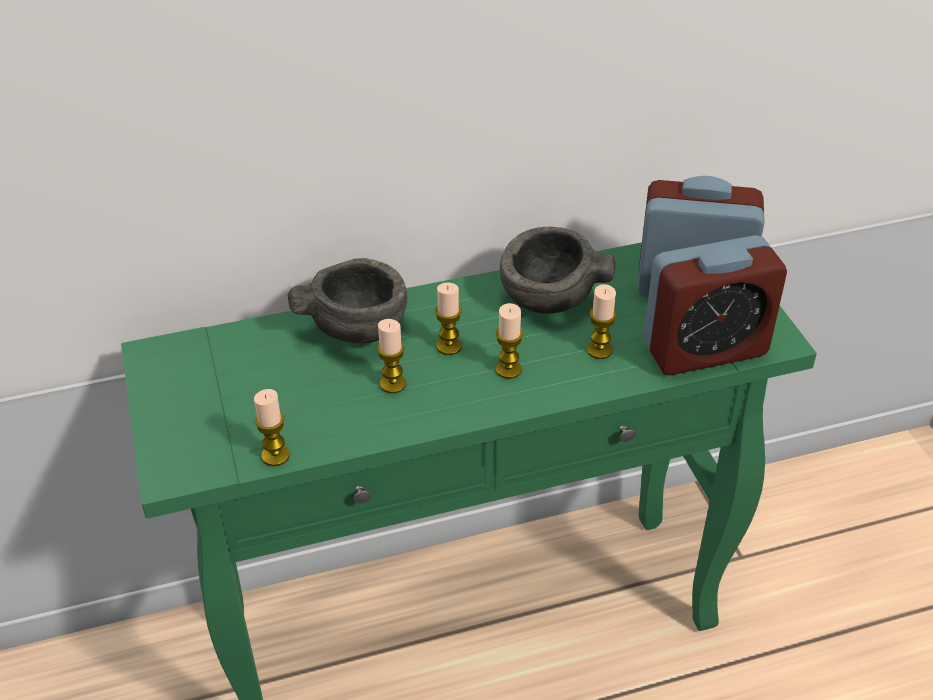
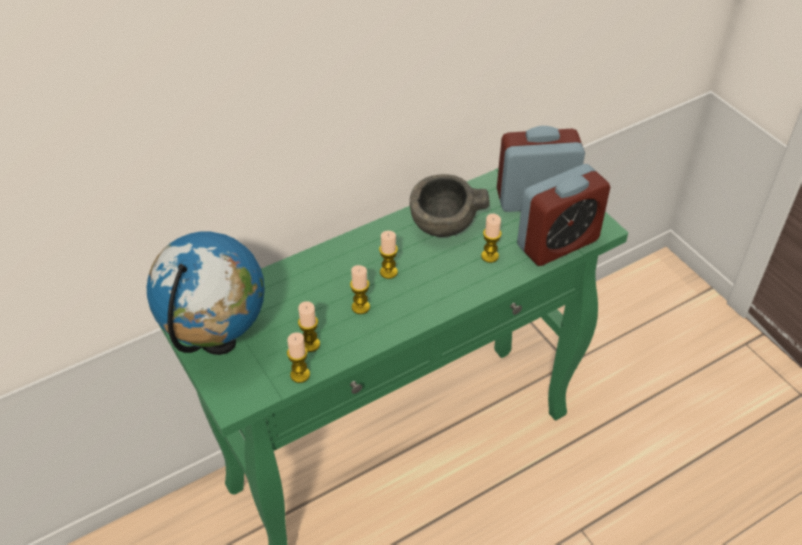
camera: 15 degrees left, 5 degrees up
(185, 394) = (218, 342): none -> globe
(358, 327) = (320, 269): grey bowl -> none
(508, 369) = (434, 281): candle -> candle (310, 344)

